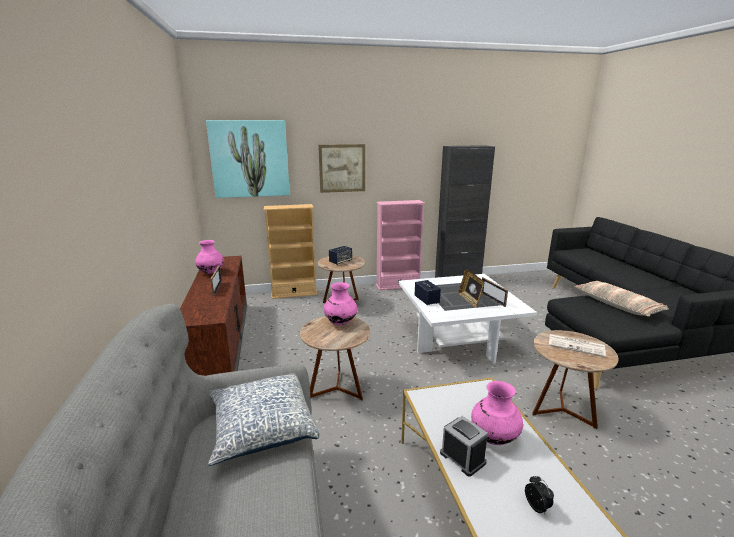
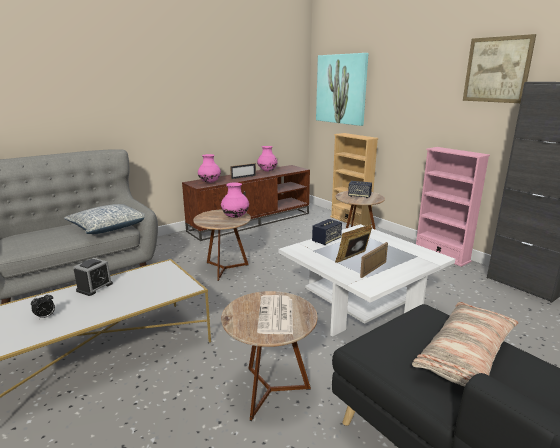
camera: 65 degrees right, 0 degrees up
(342, 168) = (410, 104): picture -> picture (497, 70)
(494, 438) = (119, 296): pink vase -> pink vase (210, 182)

